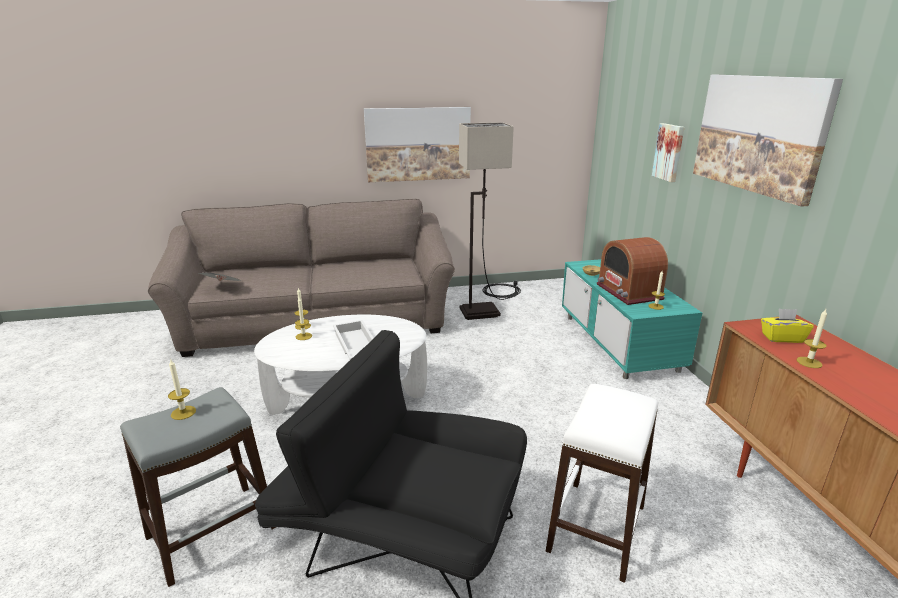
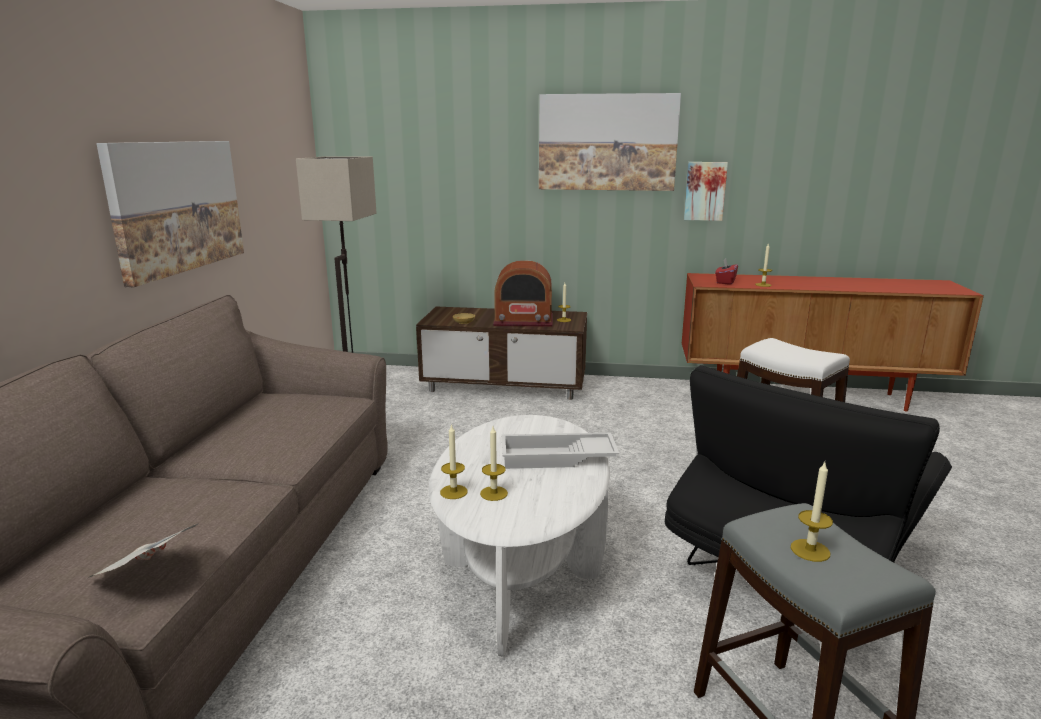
camera: 70 degrees left, 5 degrees down
(618, 343) = (505, 385): turquoise tv stand -> brown tv stand
(669, 152) = (486, 176): picture -> picture (705, 191)
(782, 338) = (725, 282): yellow tissue box -> red tissue box

